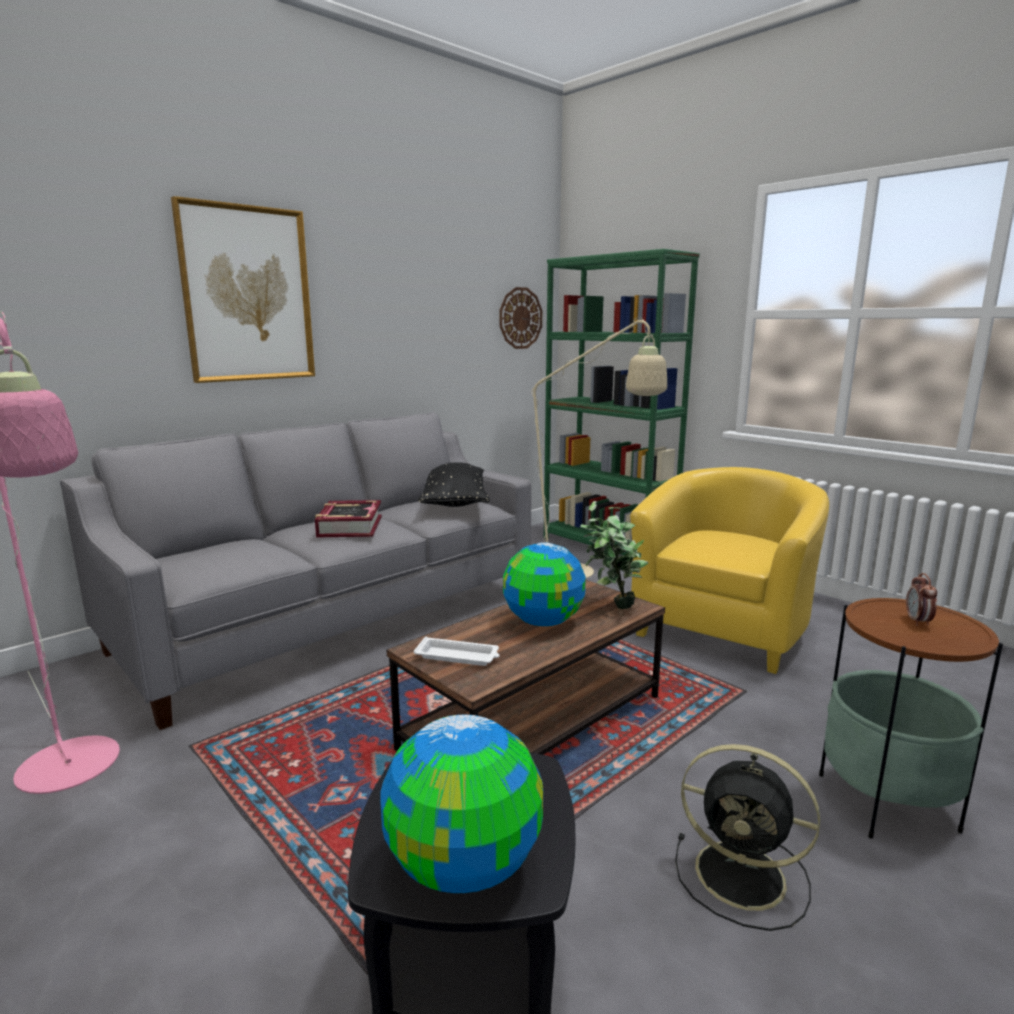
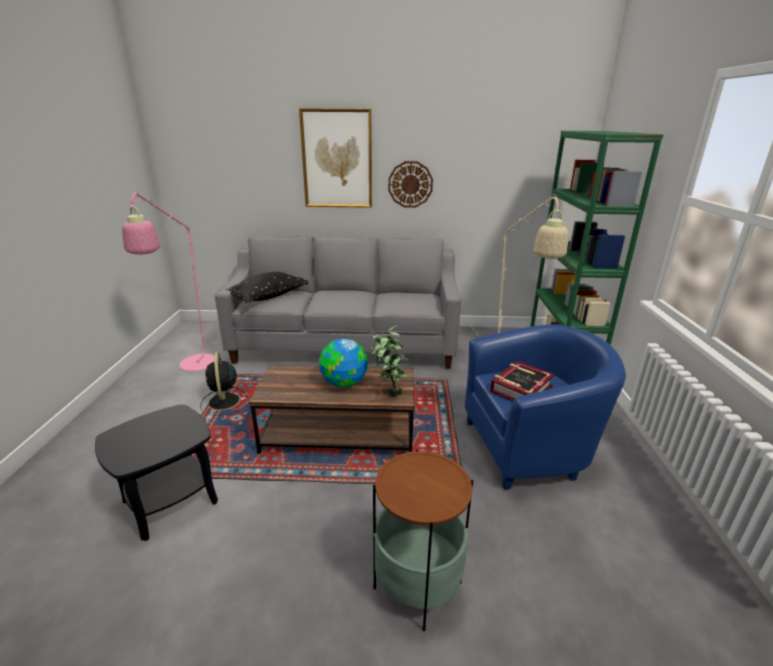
camera: 45 degrees right, 10 degrees up
(349, 527) = (342, 298): book -> book (520, 389)
(455, 502) = (419, 299): black pillow -> black pillow (268, 297)
(458, 656) = (282, 381): white tray -> none
(465, 866) = (126, 447): globe -> none
(520, 318) = (547, 174): wall clock -> wall clock (410, 184)
(723, 628) = (529, 447): yellow armchair -> blue armchair
(744, 876) = (294, 550): black fan -> black fan (224, 402)
(918, 621) = (428, 482): alarm clock -> none

